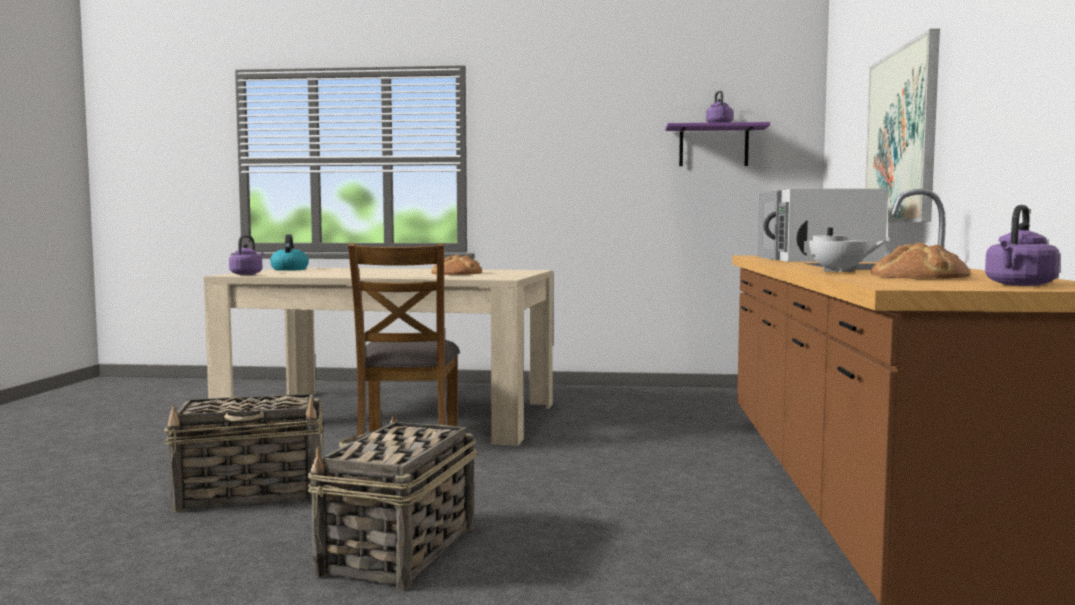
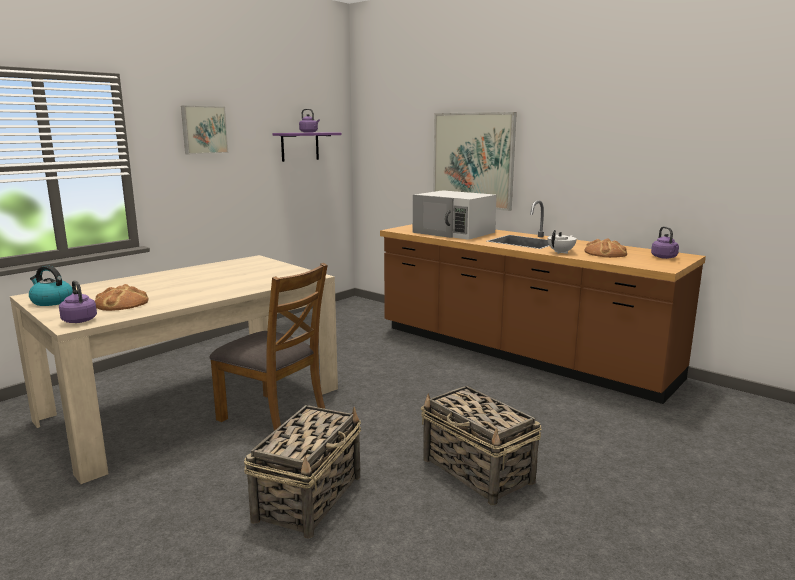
camera: 55 degrees left, 10 degrees up
(457, 273) = (241, 275): bread -> bread (122, 303)
(561, 124) = (203, 130): none -> picture

